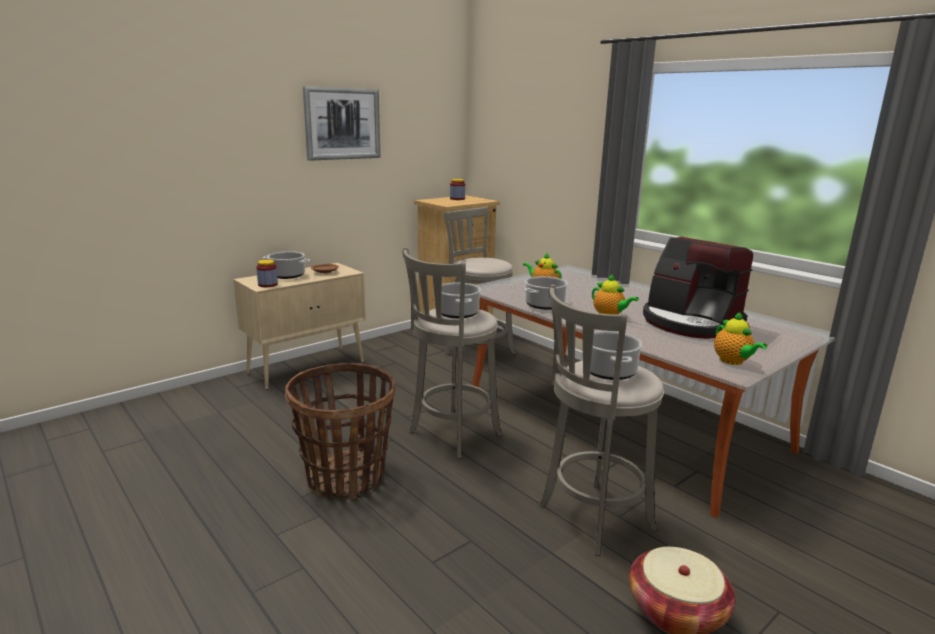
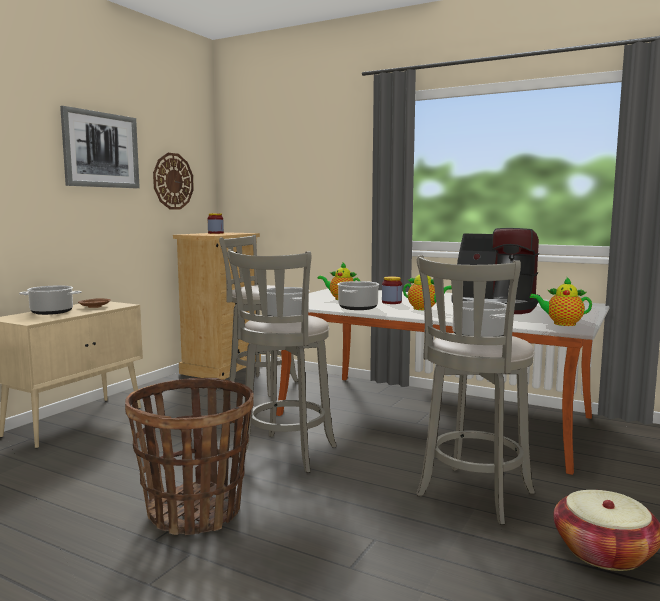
camera: 20 degrees left, 10 degrees down
(268, 284) = (35, 319): jar -> jar (391, 302)
(417, 147) = (173, 181): none -> wall clock
(733, 362) = (561, 324): teapot -> teapot turned 150 degrees clockwise

